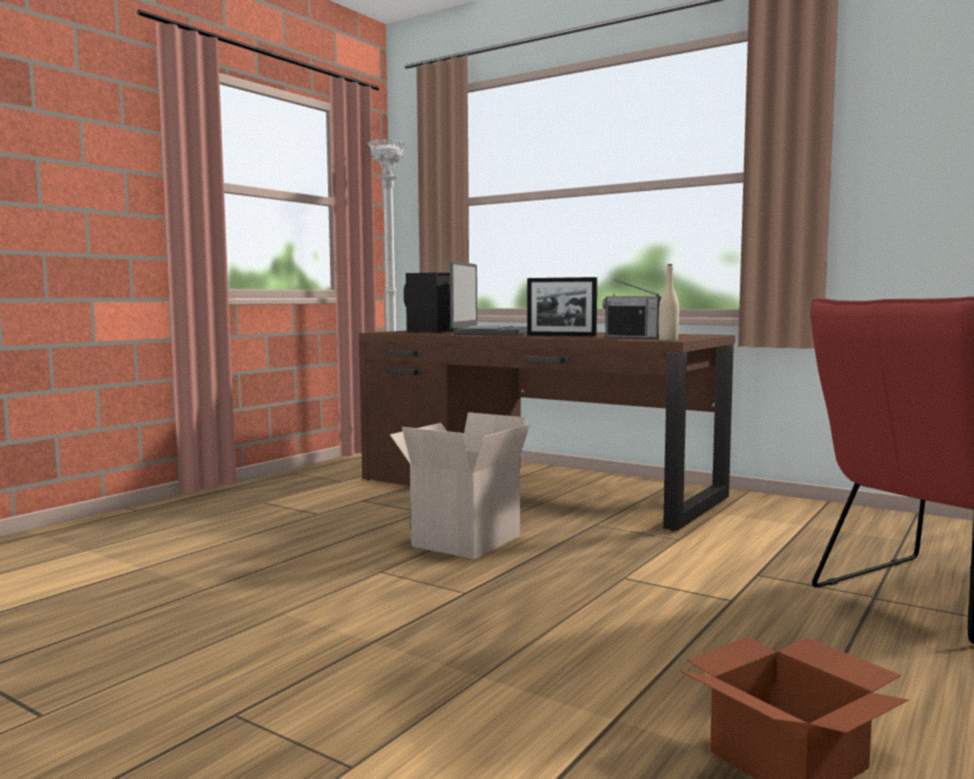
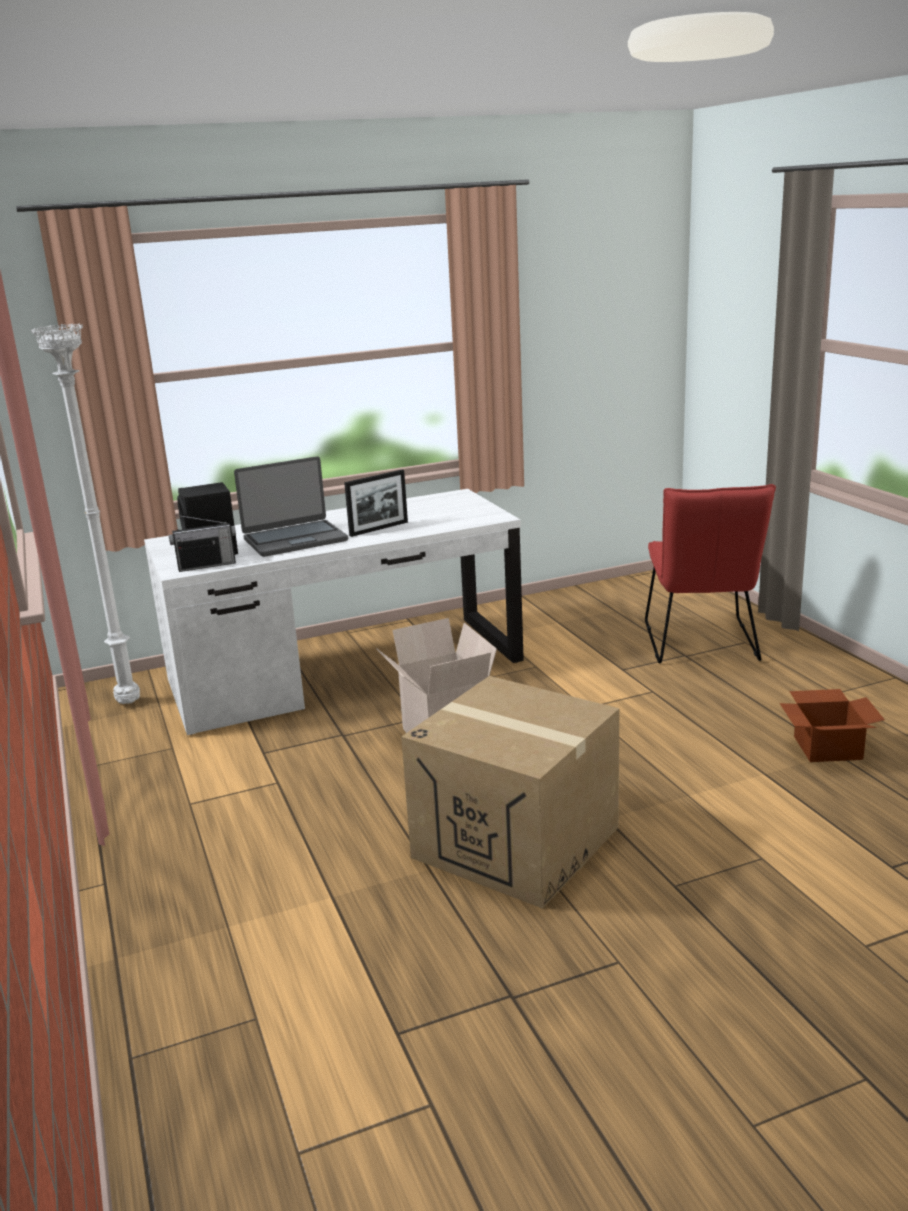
camera: 55 degrees left, 15 degrees up
(282, 611) = (517, 842): none -> cardboard box
(493, 333) = (294, 540): laptop -> laptop turned 105 degrees clockwise
(536, 489) = (346, 671): brown desk -> white desk
(634, 337) = (449, 518): radio -> radio (206, 565)
(668, 340) = (499, 518): beige bottle -> none

